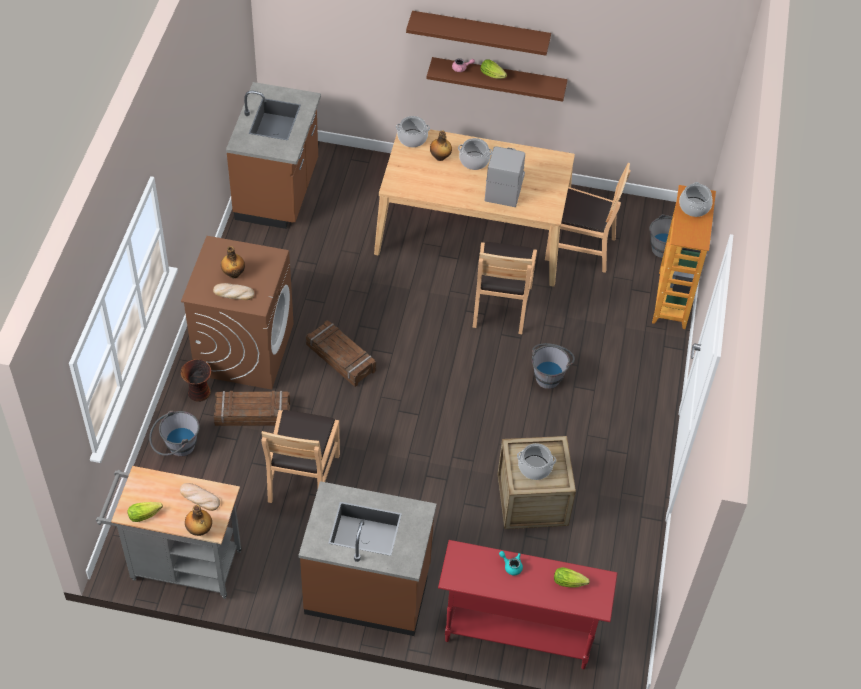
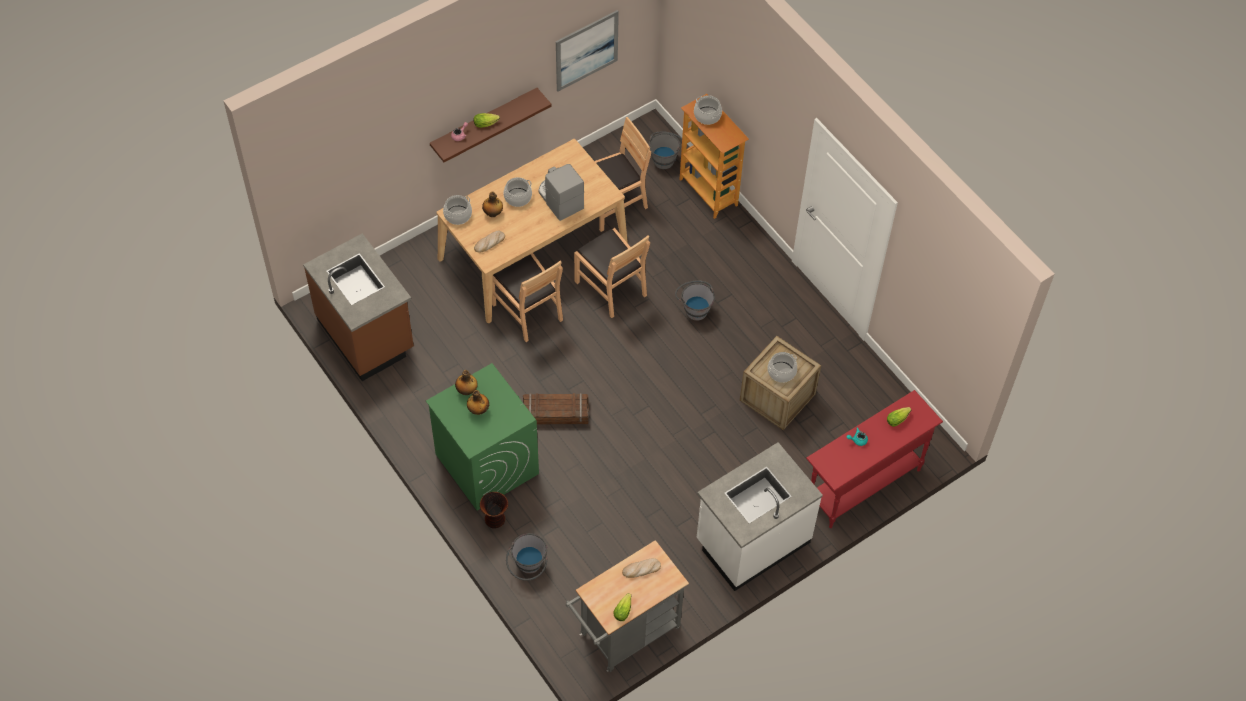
camera: 45 degrees left, 5 degrees up
(199, 530) = (667, 588): bottle -> bottle (467, 391)
(233, 293) = (495, 423): bread -> bread (489, 243)
(244, 349) = (486, 463): brown washing machine -> green washing machine
(252, 413) = (546, 500): crate -> none
(302, 477) = (629, 511): brown chair -> brown chair (527, 311)
(368, 589) = (752, 541): brown counter -> white counter
(480, 32) = (464, 98): brown shelf -> none
(635, 76) = (586, 50): none -> picture

